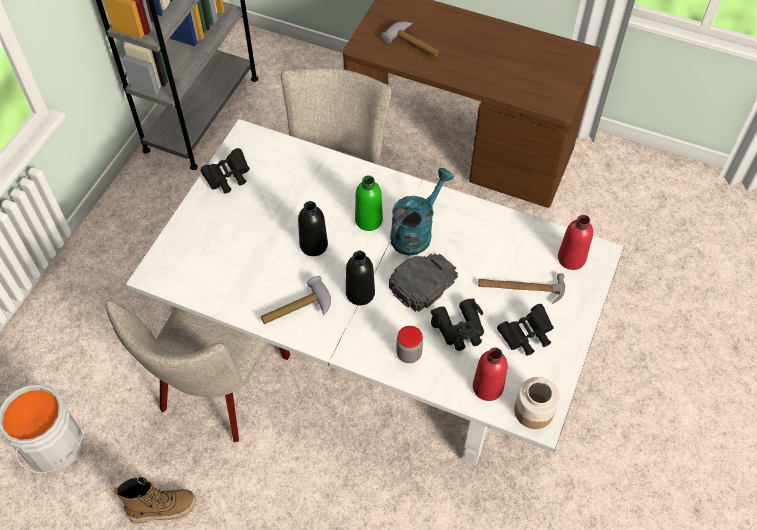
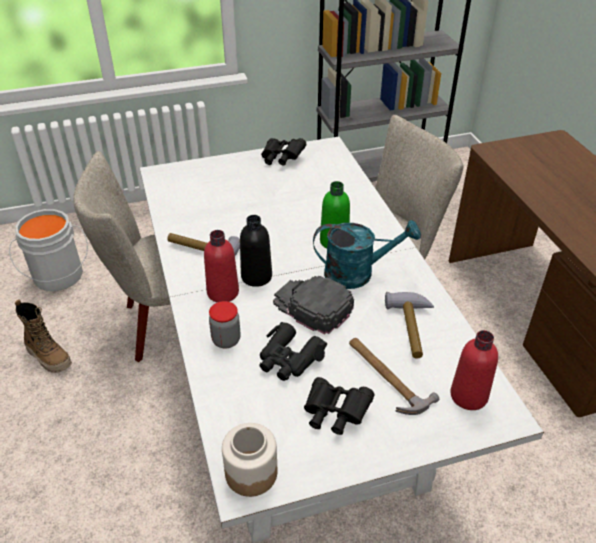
camera: 50 degrees right, 15 degrees down
(313, 245) = (273, 227): black bottle -> none
(413, 44) = (538, 171): hammer -> hammer (412, 329)
(423, 282) = (312, 306): black cap -> black cap turned 150 degrees counterclockwise
(487, 387) = (244, 418): red bottle -> red bottle (223, 292)

